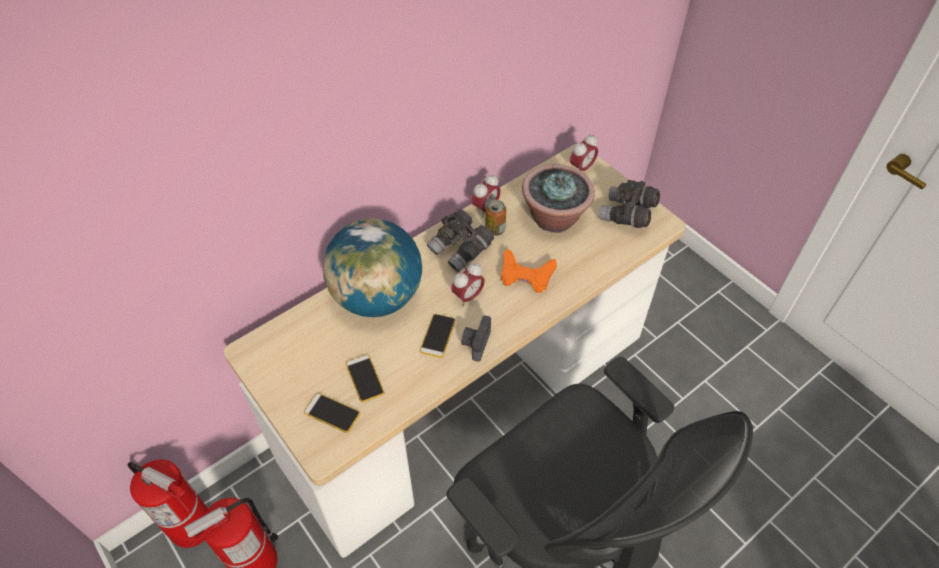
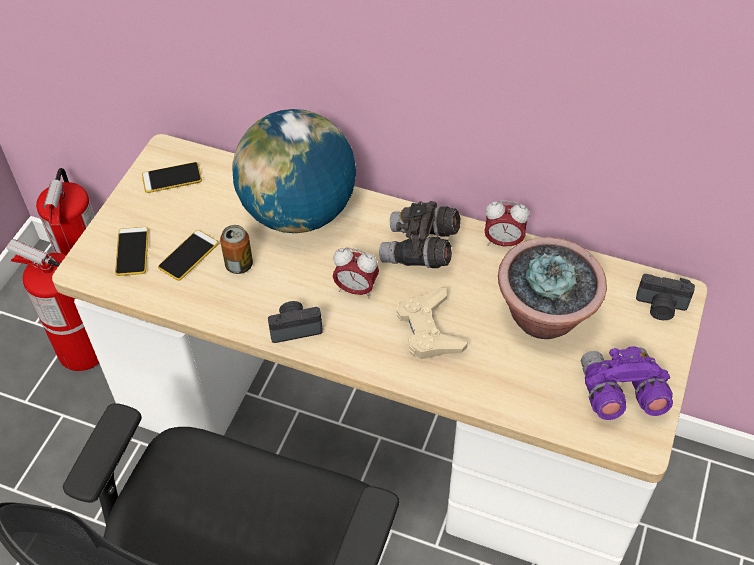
camera: 60 degrees right, 0 degrees up
(438, 336) = (282, 289): phone -> phone (172, 178)
(495, 229) = (477, 267): can -> can (239, 265)
(526, 275) = (429, 329): orange game controller -> beige game controller
(582, 168) = (660, 307): alarm clock -> camera
(627, 215) = (619, 394): grey binoculars -> purple binoculars

